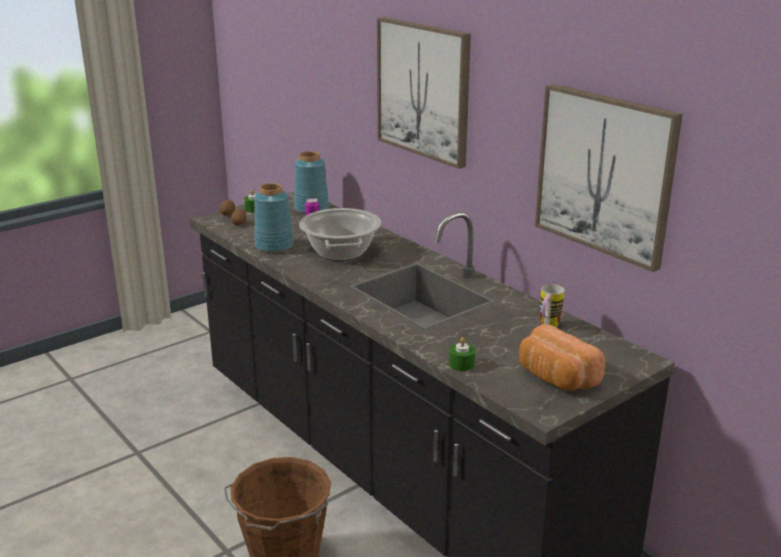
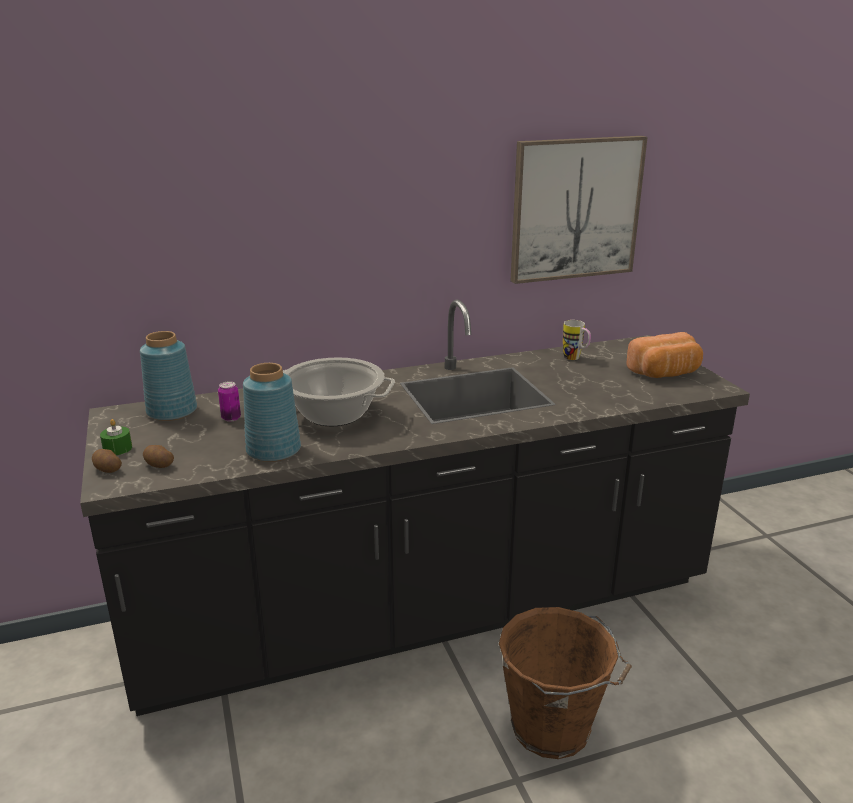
camera: 70 degrees left, 0 degrees up
(424, 90) = (335, 193): picture -> none
(461, 364) = (632, 401): green candle -> none

